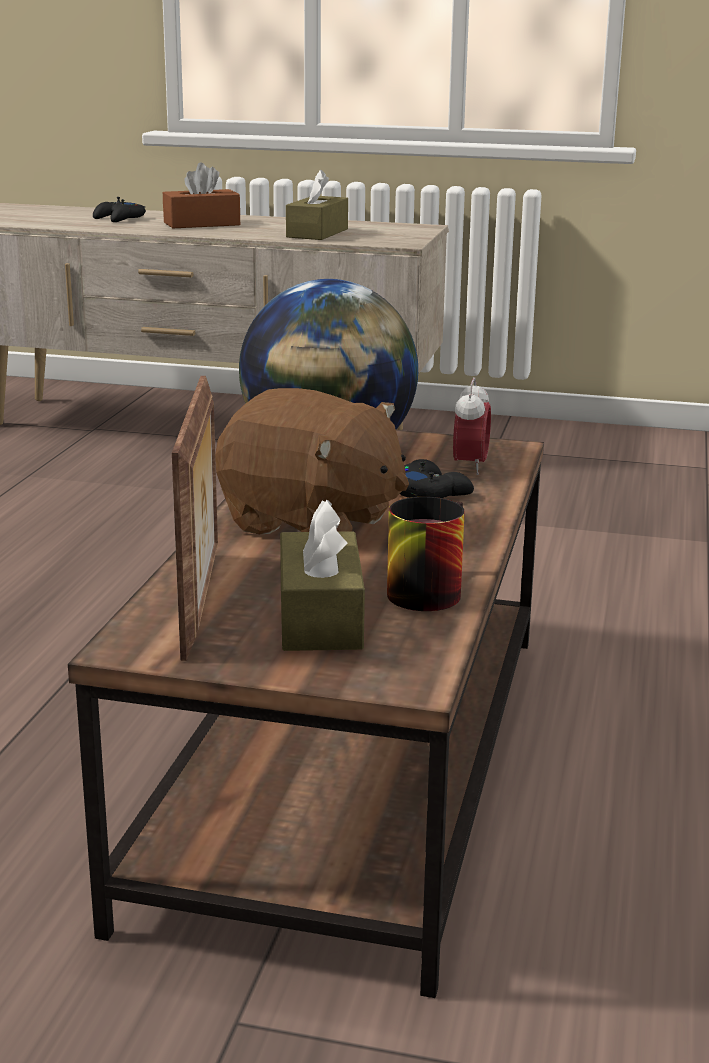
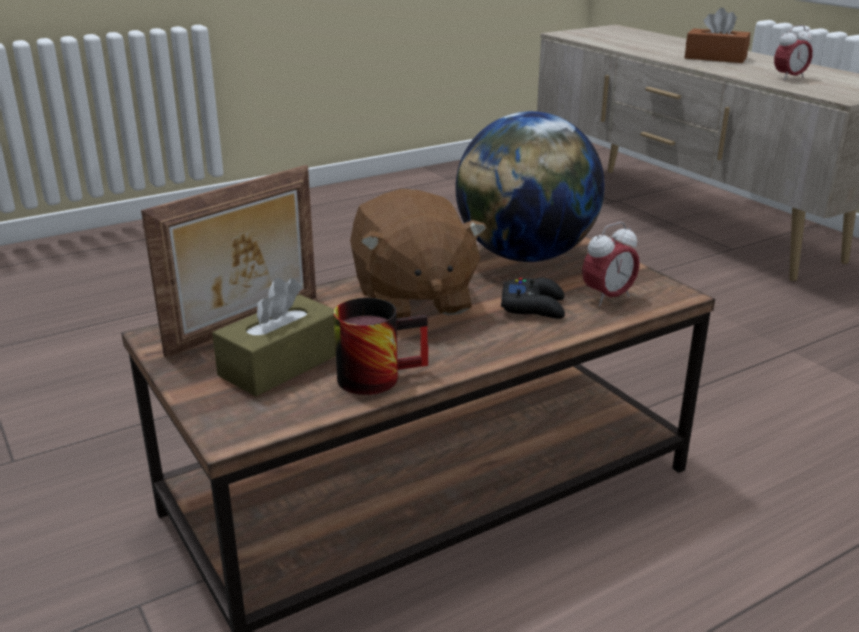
camera: 45 degrees right, 5 degrees up
(119, 218) = (665, 46): black game controller -> none
(317, 233) = (789, 78): brown tissue box -> alarm clock

